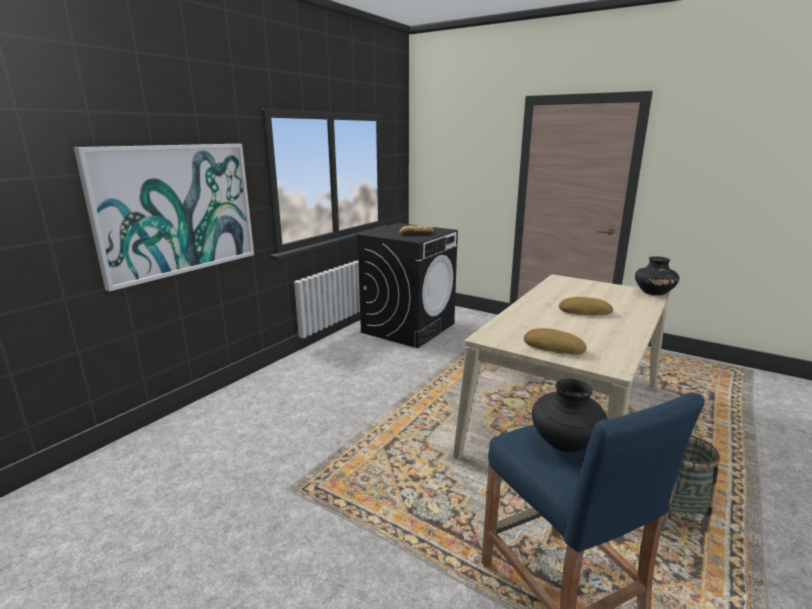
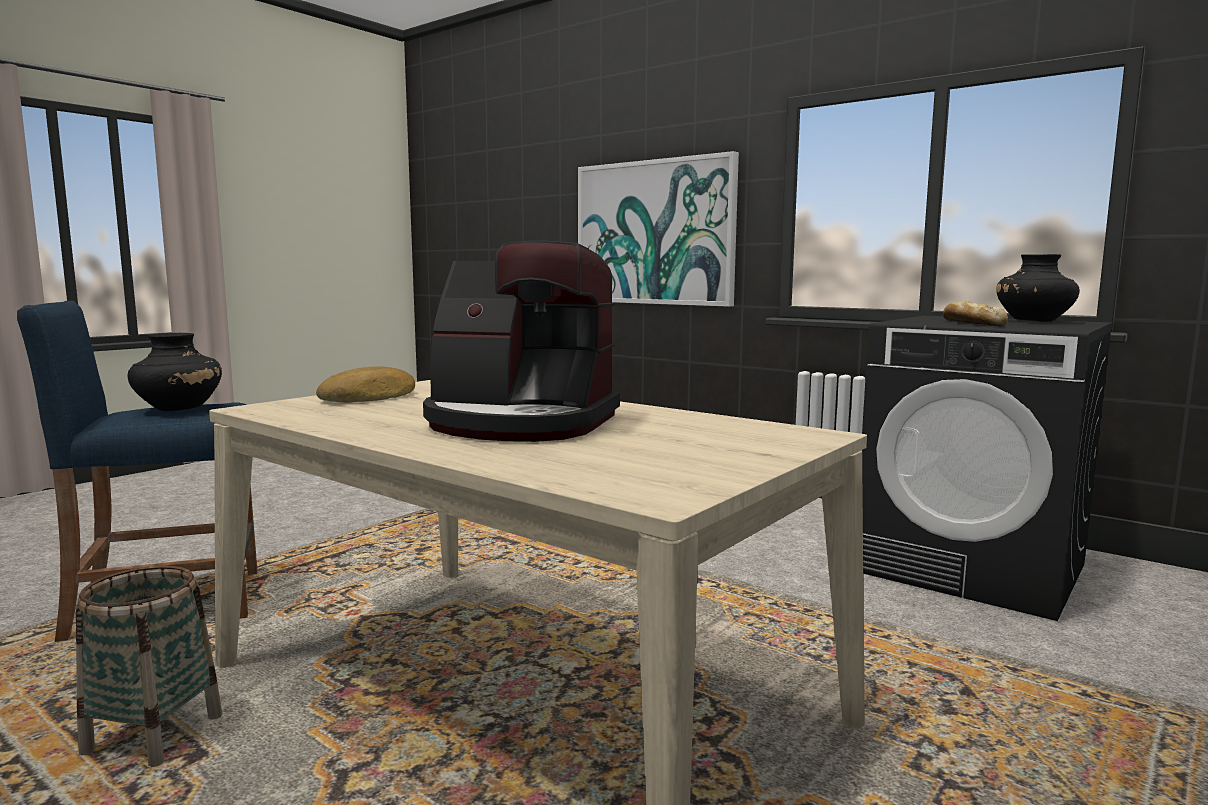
camera: 95 degrees right, 10 degrees down
(584, 311) = (520, 423): bread -> coffee machine
(653, 293) = (658, 496): black vase -> black vase (1034, 321)

